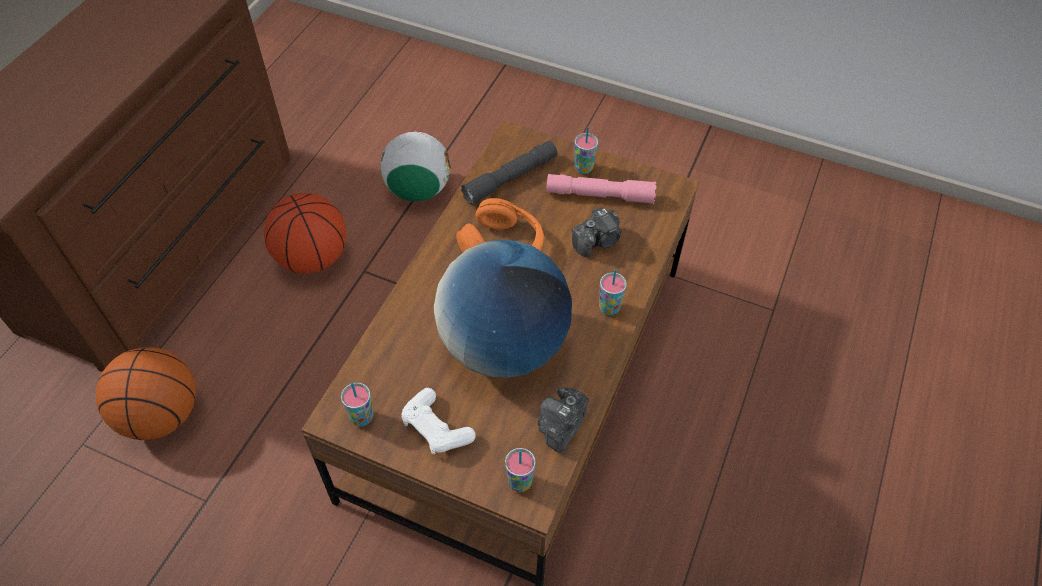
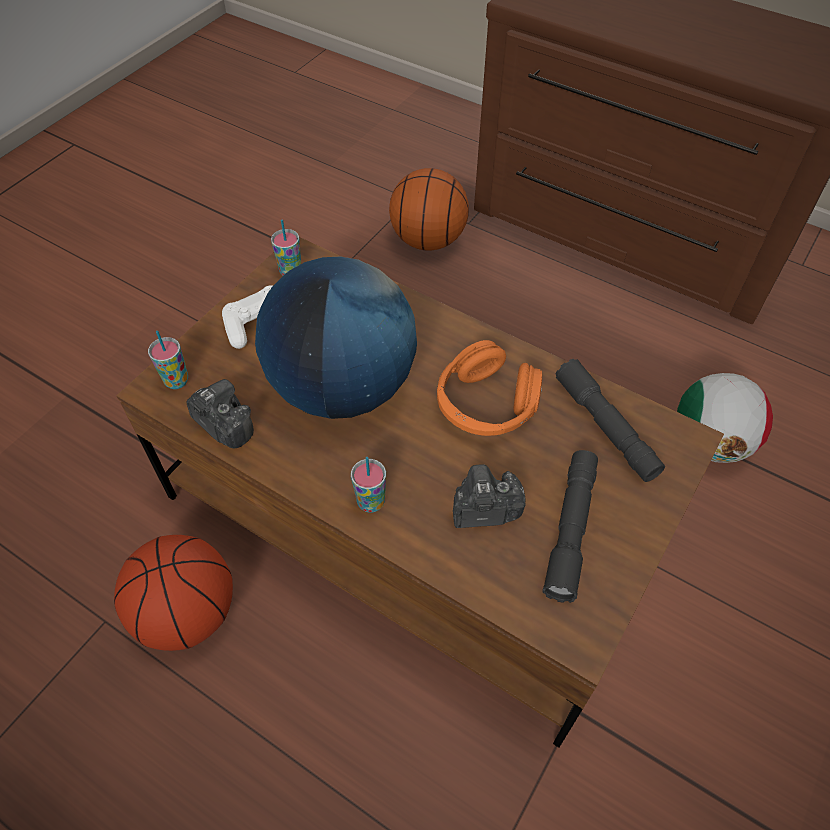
camera: 100 degrees right, 0 degrees up
(312, 258) = (600, 340): basketball -> basketball (188, 613)
(583, 168) = (625, 518): cup -> none
(597, 241) = (484, 510): camera -> camera turned 105 degrees clockwise
(600, 195) = (570, 529): pink flashlight -> grey flashlight

